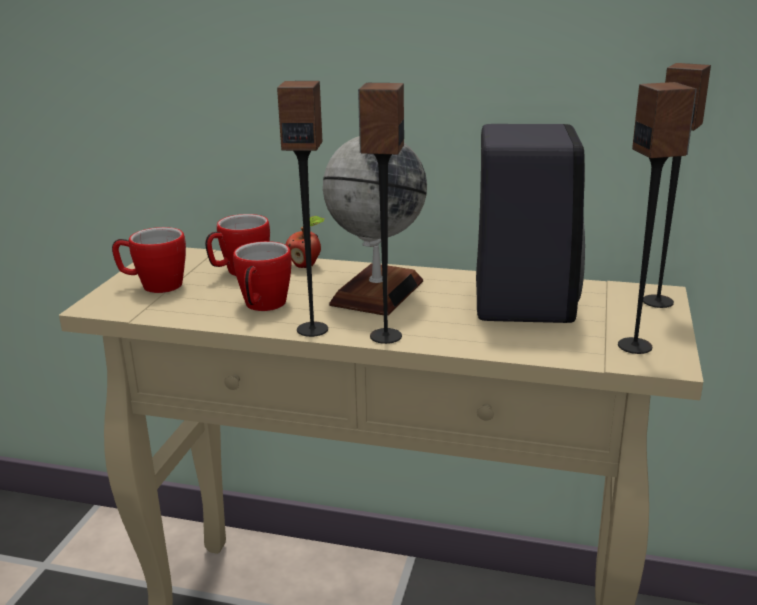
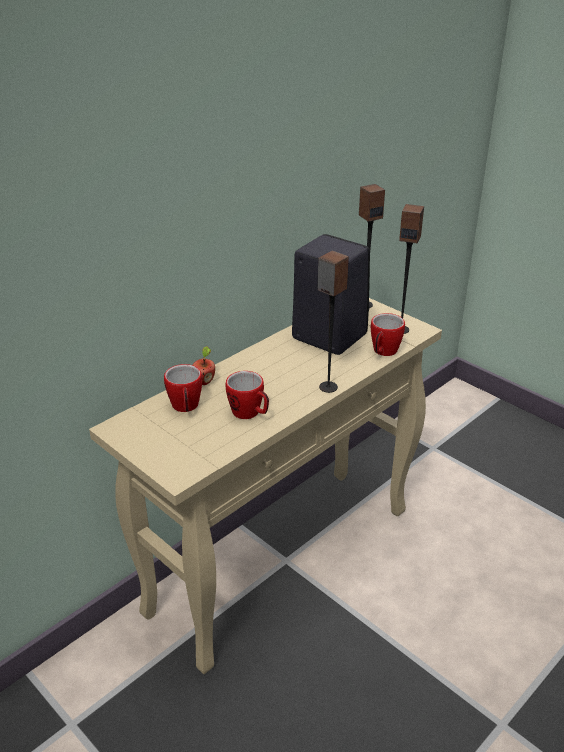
camera: 60 degrees left, 10 degrees up
(154, 286) = (170, 446): mug -> mug (383, 352)
(312, 329) = (297, 406): speaker -> none
(377, 292) = (271, 371): globe -> none

